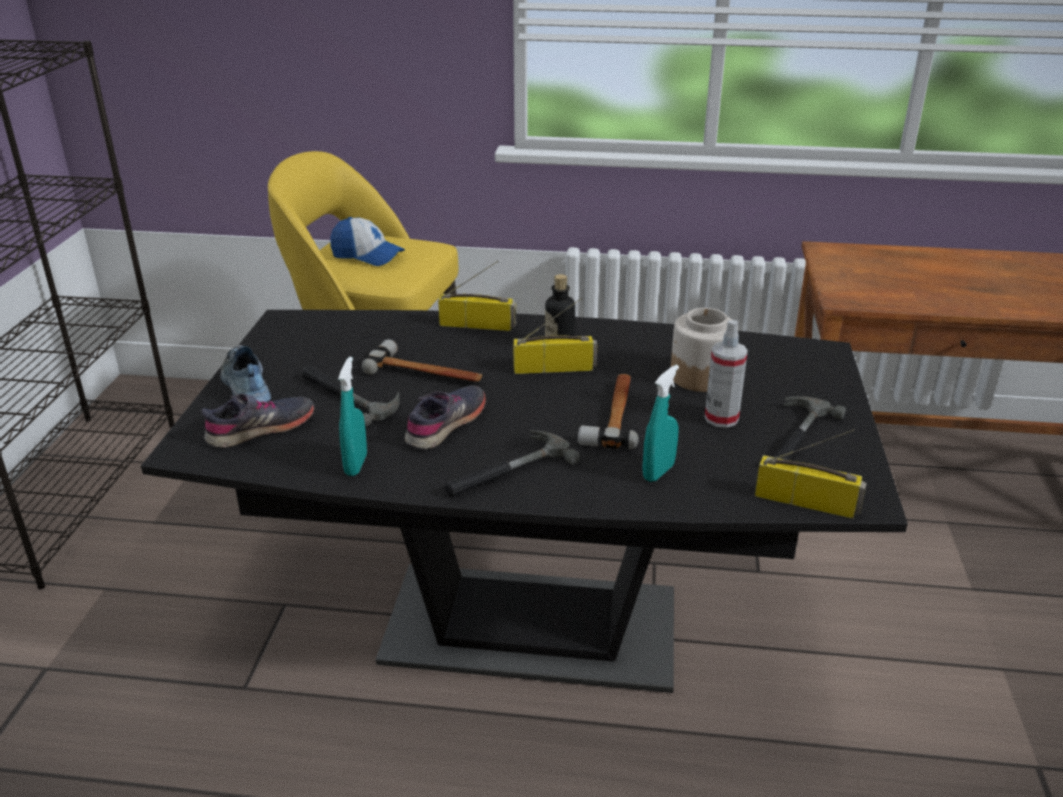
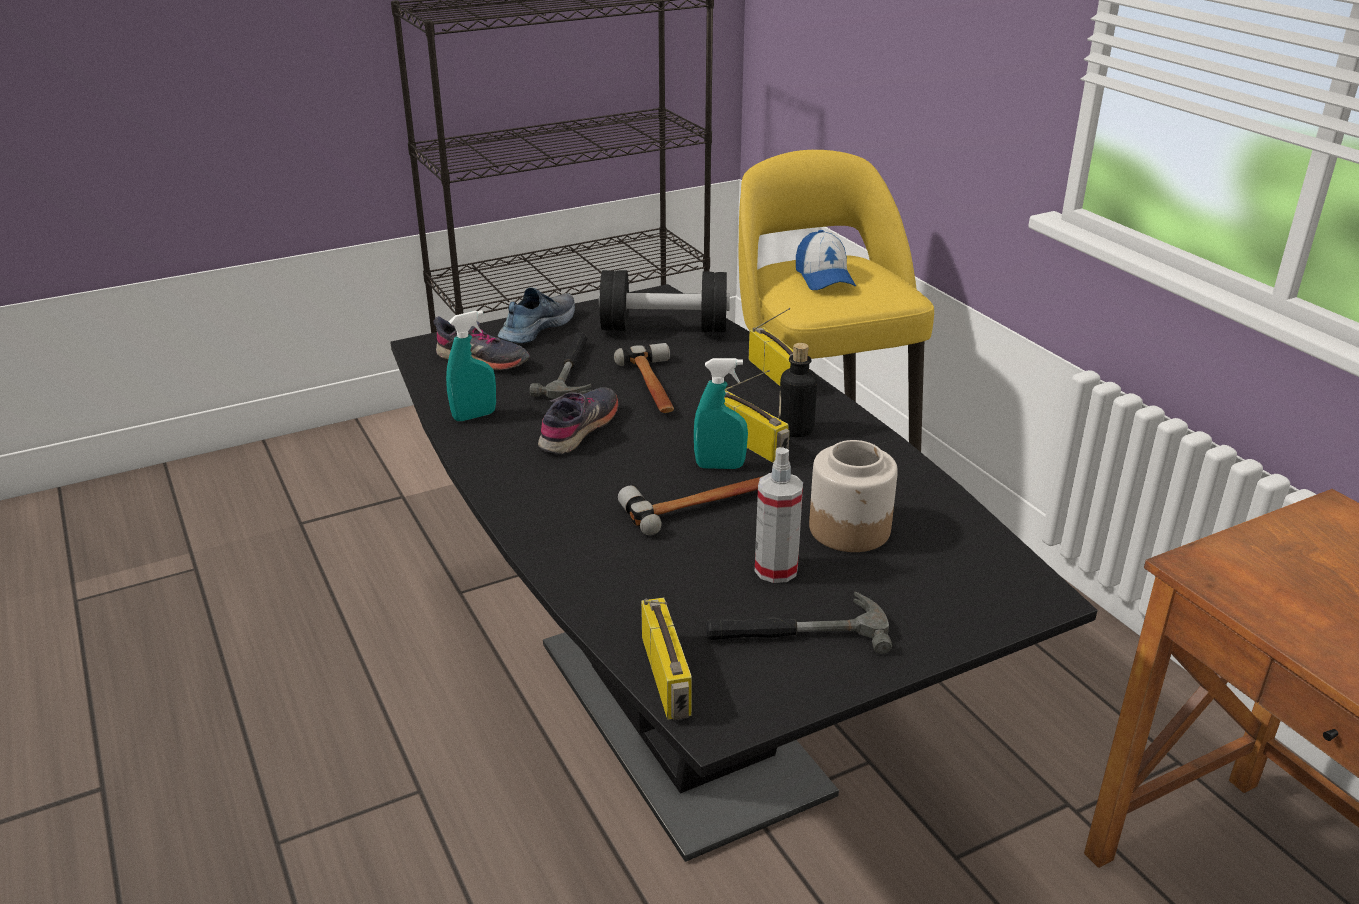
camera: 55 degrees right, 0 degrees up
(340, 337) = (664, 328): none -> black dumbbell
(446, 425) = (579, 429): grey shoe -> grey shoe turned 60 degrees counterclockwise
(506, 470) = (538, 484): hammer -> none
(658, 472) = (623, 564): turquoise spray bottle -> turquoise spray bottle (720, 466)

